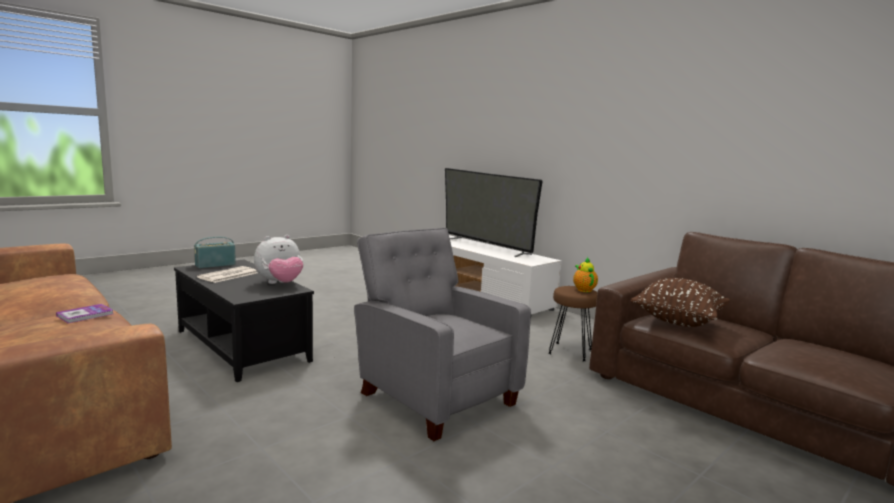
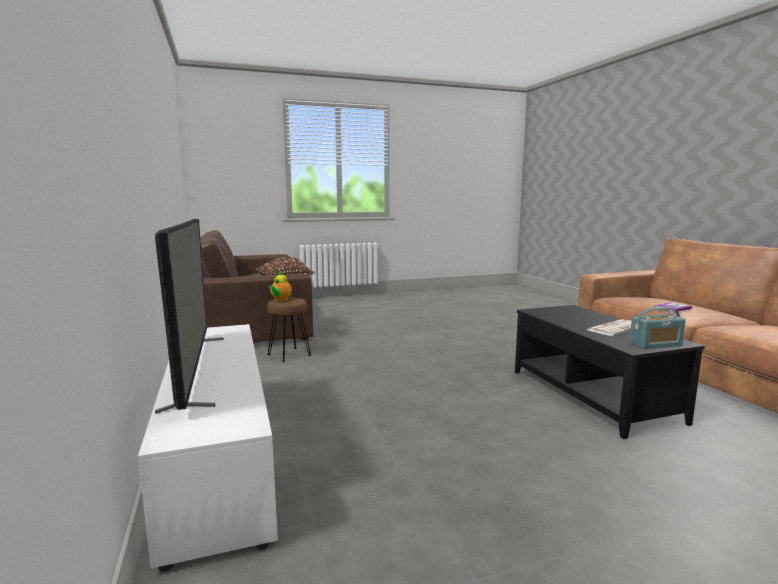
camera: 155 degrees left, 0 degrees up
(280, 284) = (550, 316): plush toy -> none
(435, 396) = (431, 343): grey armchair -> none

